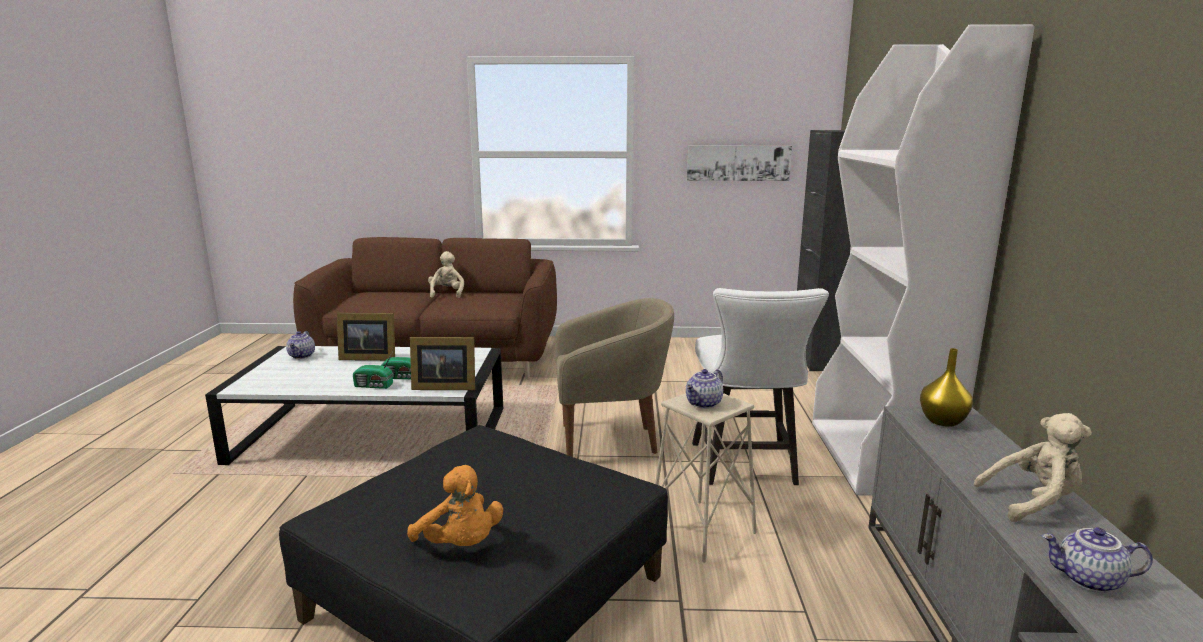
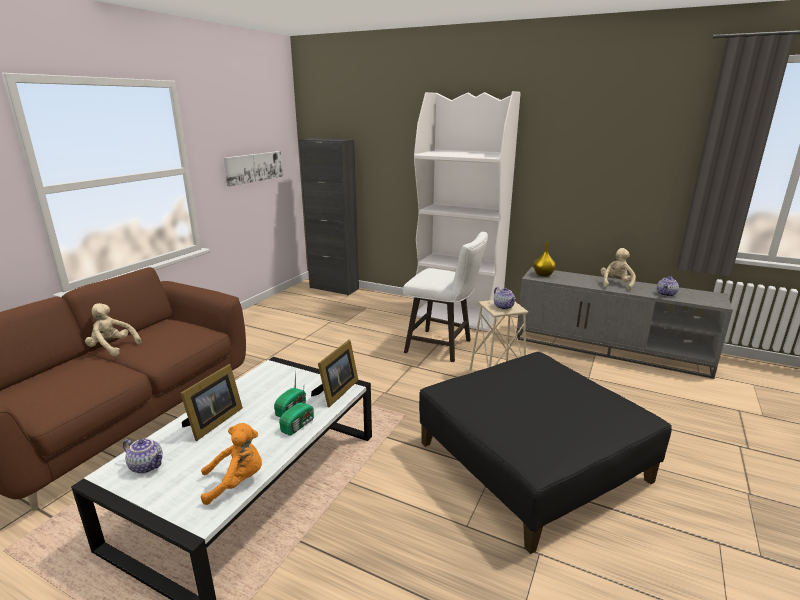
camera: 65 degrees left, 5 degrees up
(460, 545) = (596, 413): orange plush toy -> orange plush toy (237, 482)
(610, 442) = (377, 377): beige armchair -> none

